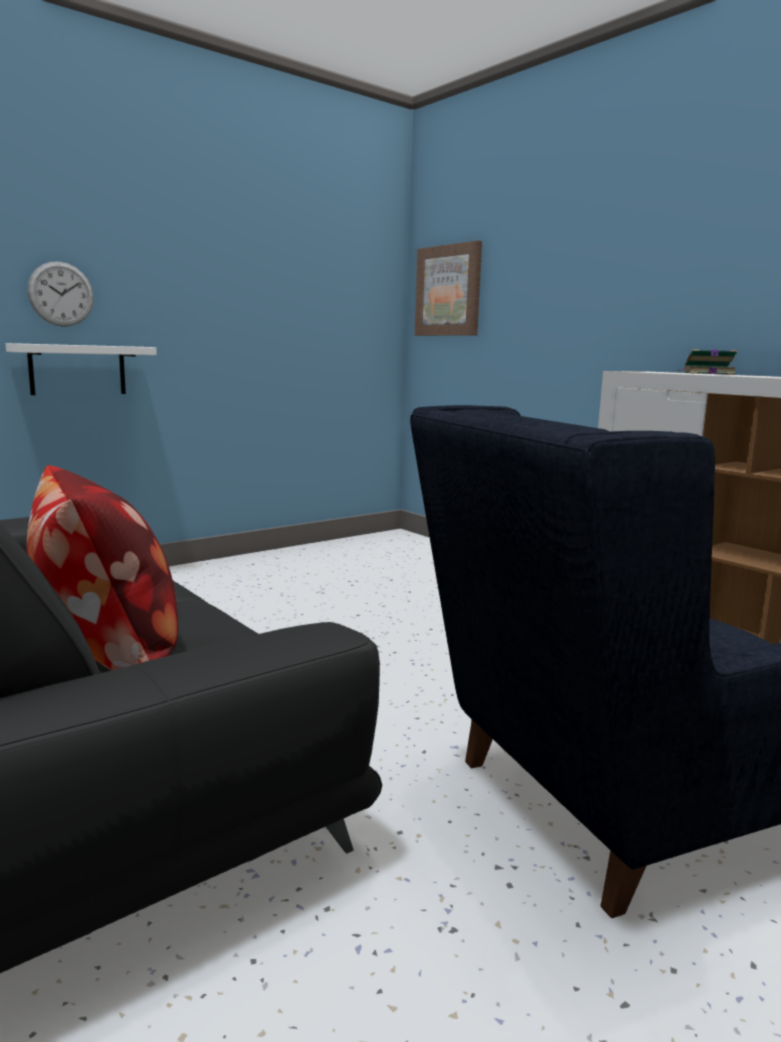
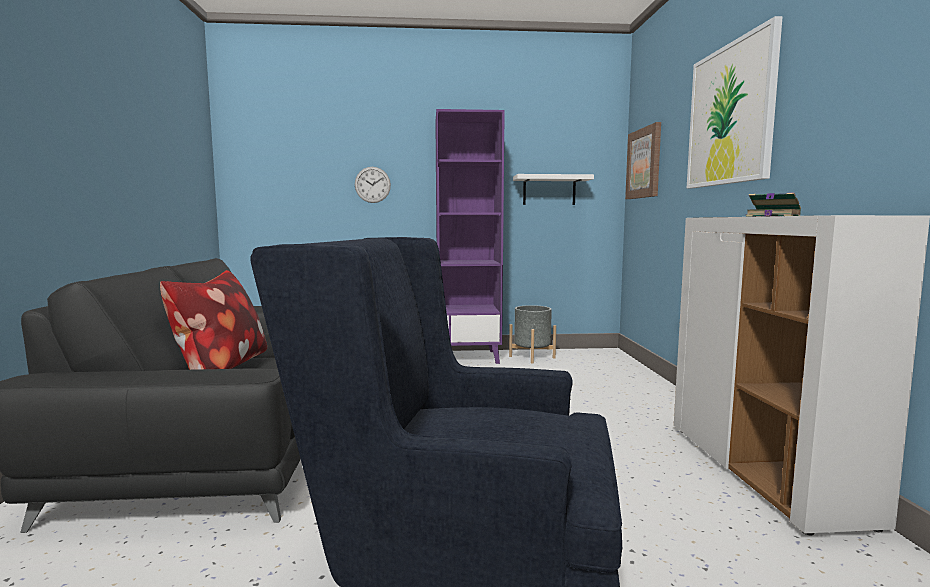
camera: 35 degrees right, 5 degrees down
(77, 369) = (380, 227): white shelf -> white shelf (549, 190)
(239, 567) = (468, 357): none -> purple bookcase
(322, 555) = (532, 357): none -> grey planter
(609, 250) = (730, 115): none -> picture

